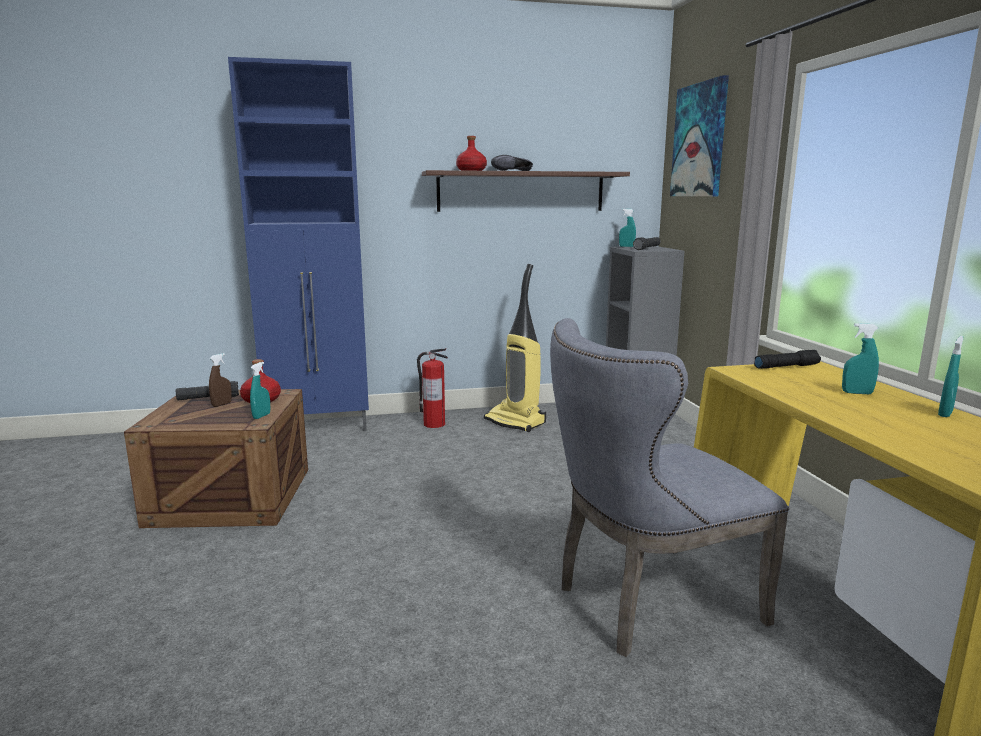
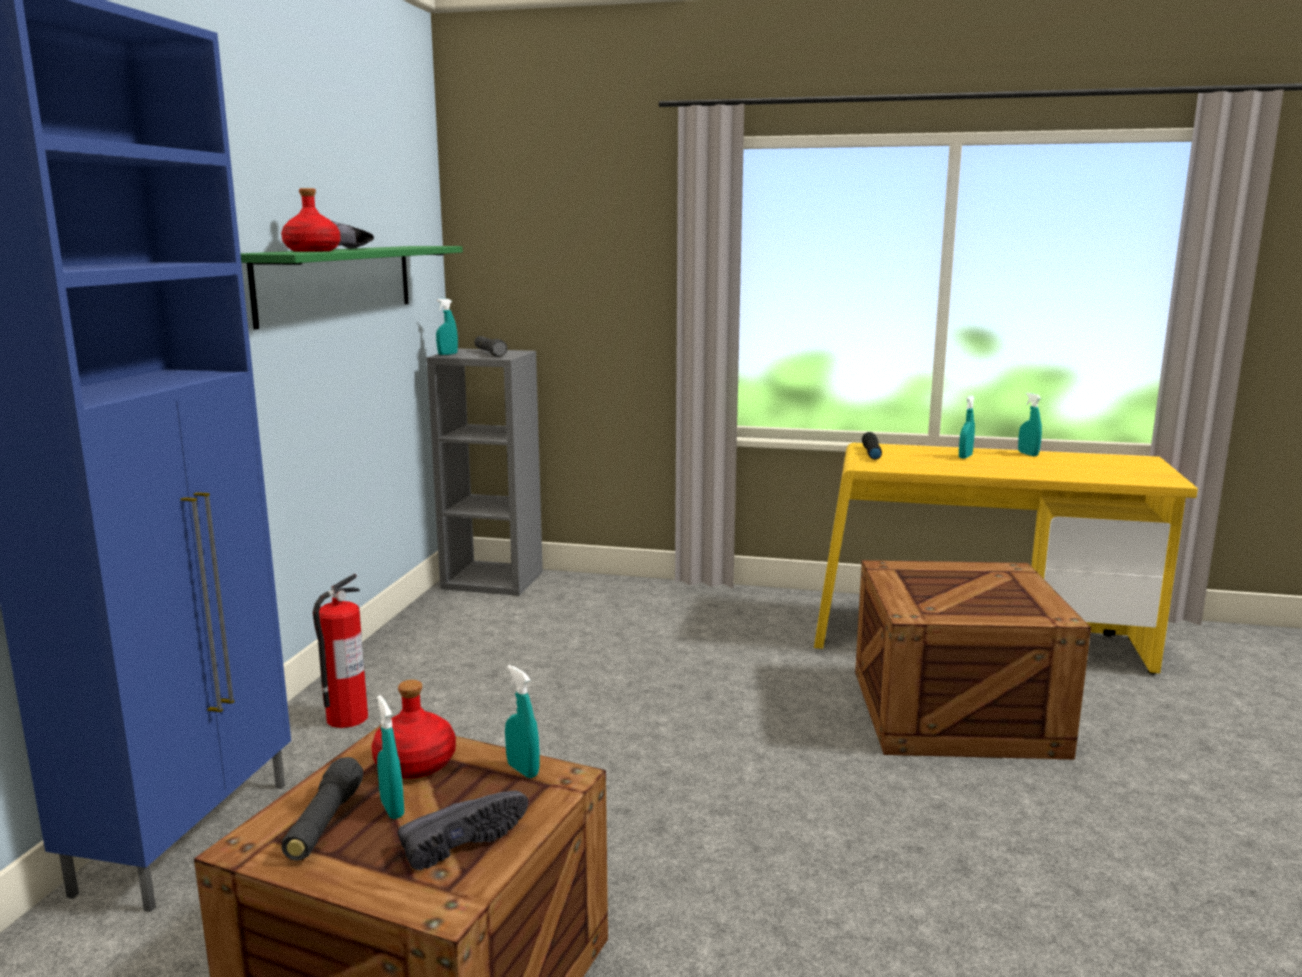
camera: 65 degrees left, 0 degrees up
(196, 418) = (461, 841): none -> black shoe
(222, 404) = (392, 808): brown spray bottle -> turquoise spray bottle
(516, 422) = (431, 657): vacuum cleaner -> none
(521, 191) = (338, 282): brown shelf -> green shelf
(645, 603) = (953, 713): grey chair -> crate
(699, 140) = (537, 205): picture -> none

